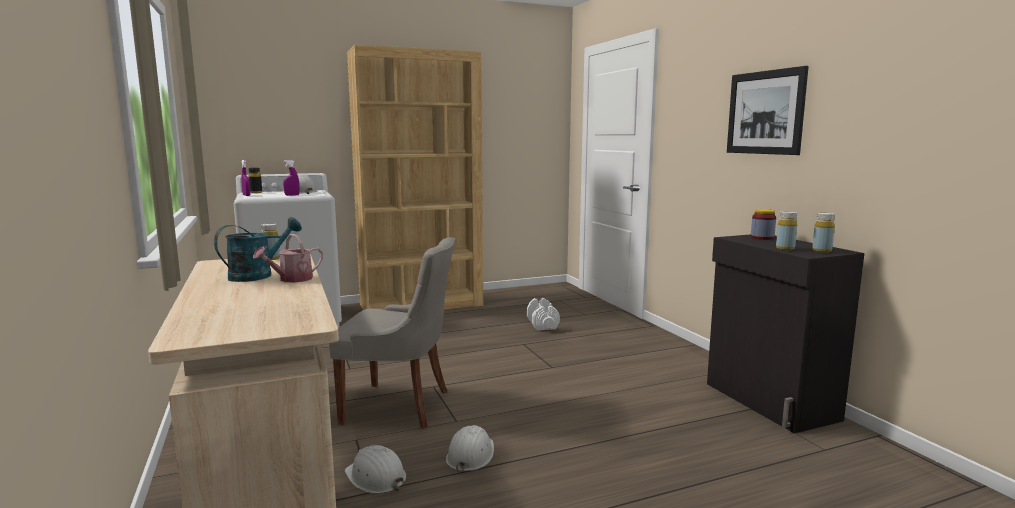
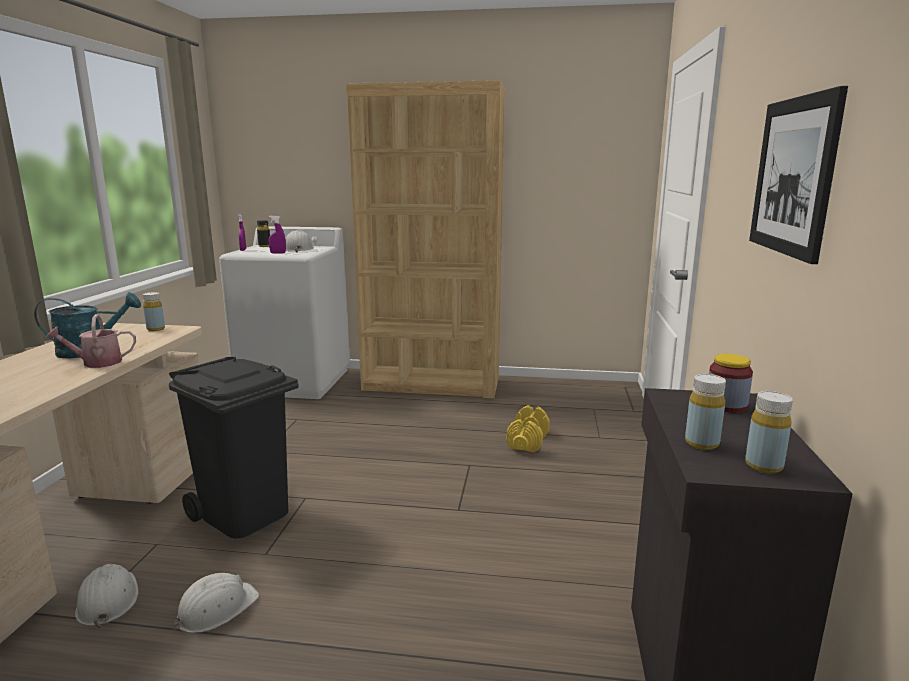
camera: 30 degrees right, 5 degrees up
(399, 406) = (243, 514): grey chair -> black trash can
(543, 324) = (528, 441): white dumbbell -> yellow dumbbell

